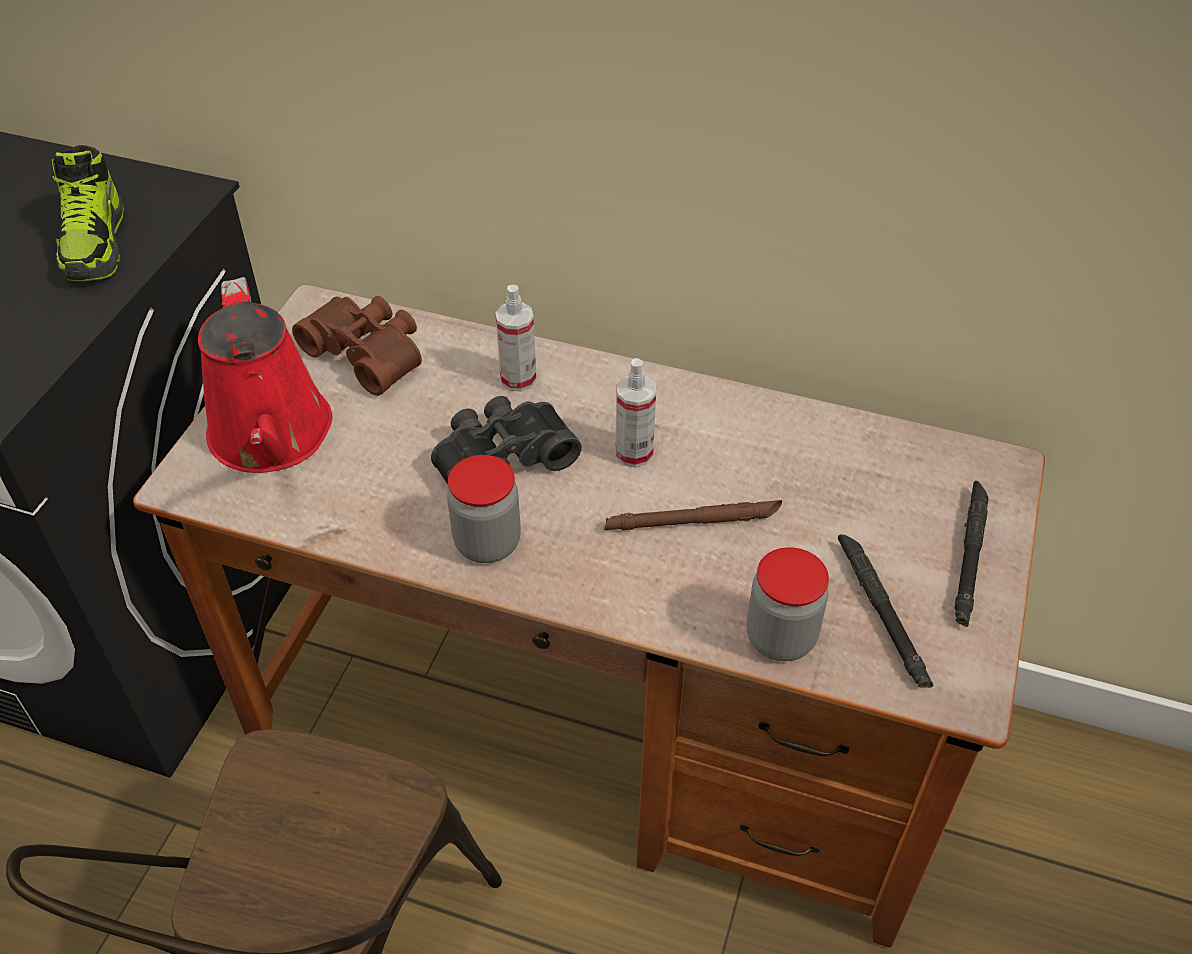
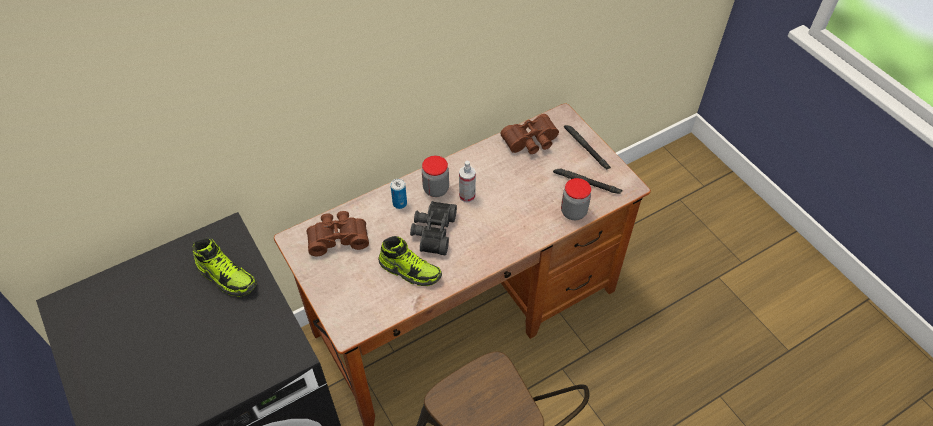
camera: 50 degrees left, 5 degrees up
(272, 438) = (352, 291): red watering can -> none
(386, 482) = (410, 270): none -> shoe
(487, 543) = (466, 259): jar -> jar (436, 189)
(518, 379) = (399, 203): spray bottle -> can
(693, 521) = (510, 201): brown flashlight -> none
(874, 463) = (531, 142): none -> brown binoculars

